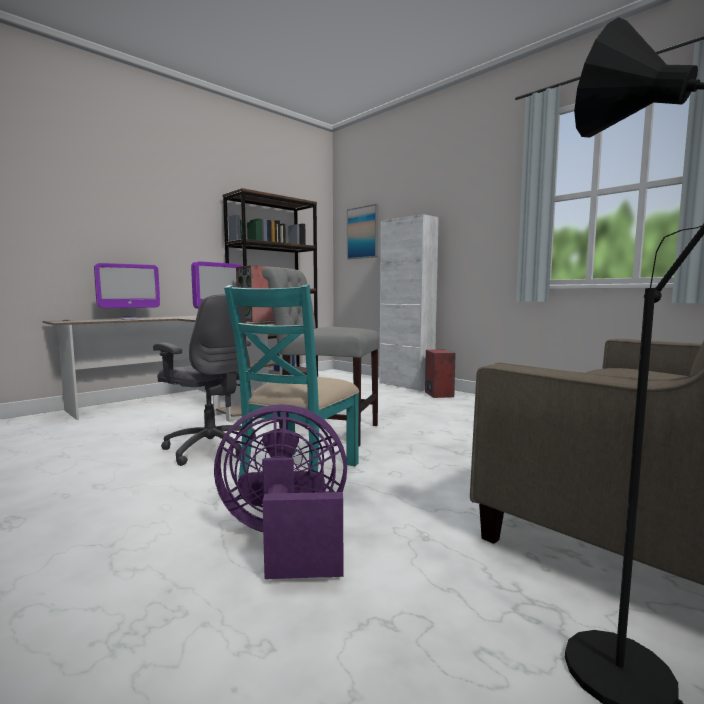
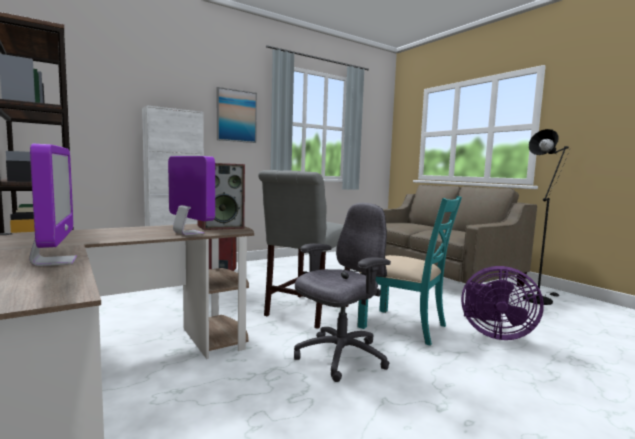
camera: 80 degrees left, 0 degrees up
(286, 540) = (494, 334): purple fan -> purple fan turned 75 degrees counterclockwise
(363, 232) = (79, 106): picture -> picture (236, 116)

